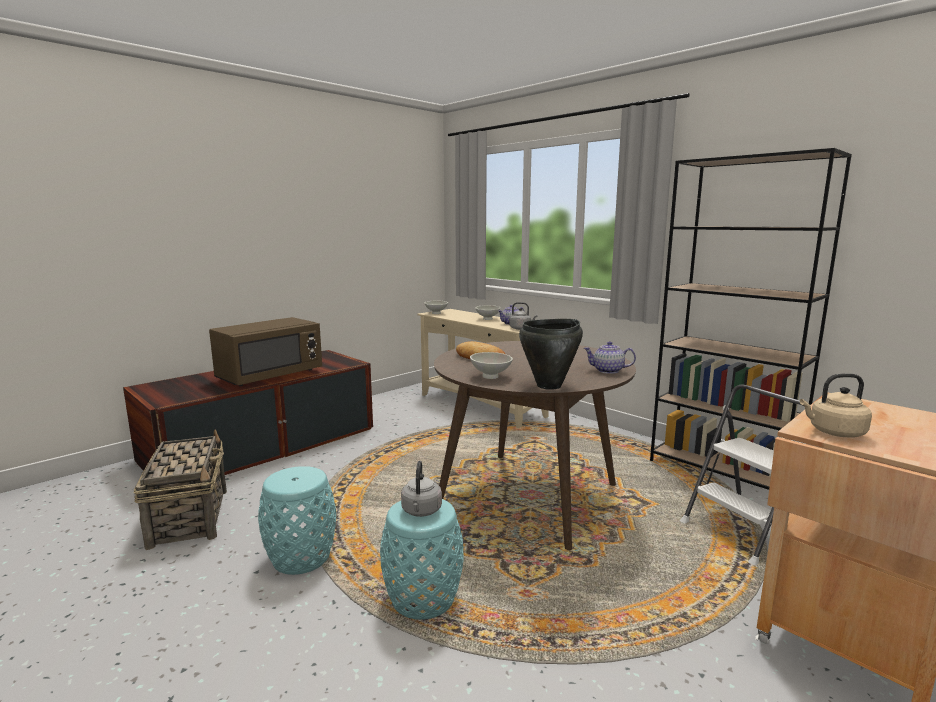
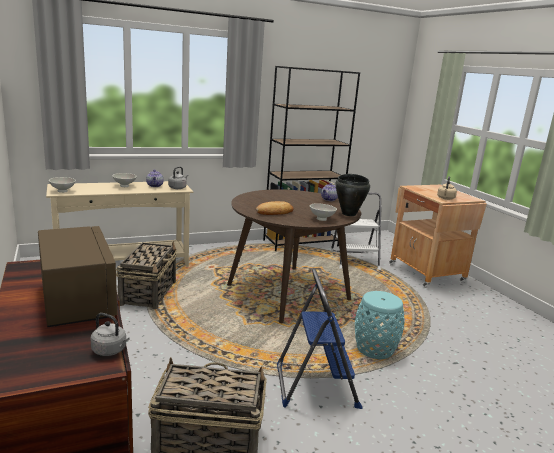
camera: 70 degrees left, 5 degrees up
(301, 557) = (312, 384): turquoise stool -> blue step ladder
(421, 511) = (383, 299): grey kettle -> grey kettle (110, 350)
(436, 429) = (149, 293): none -> basket

